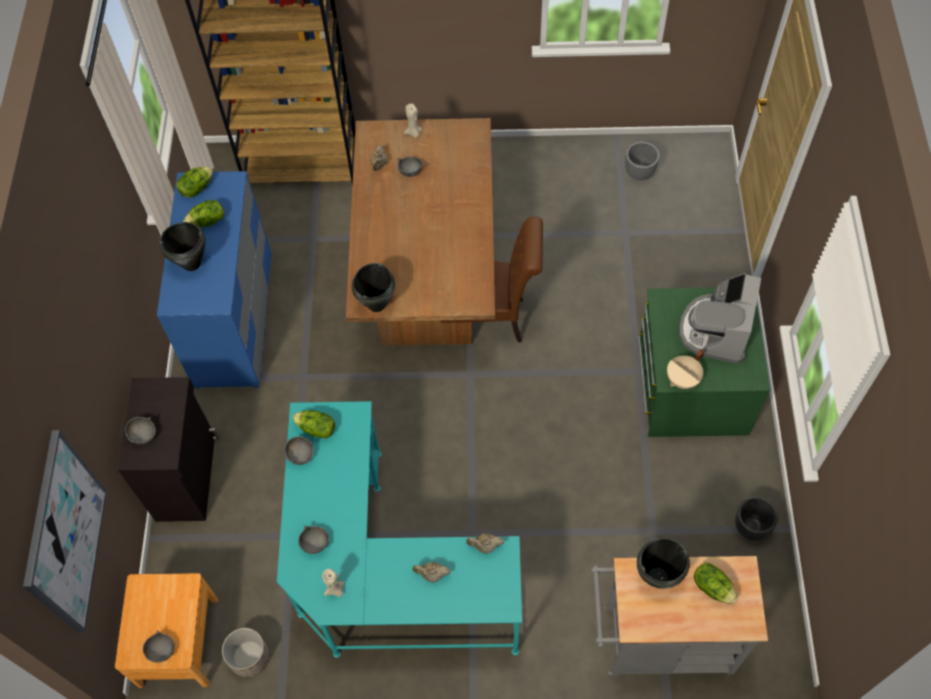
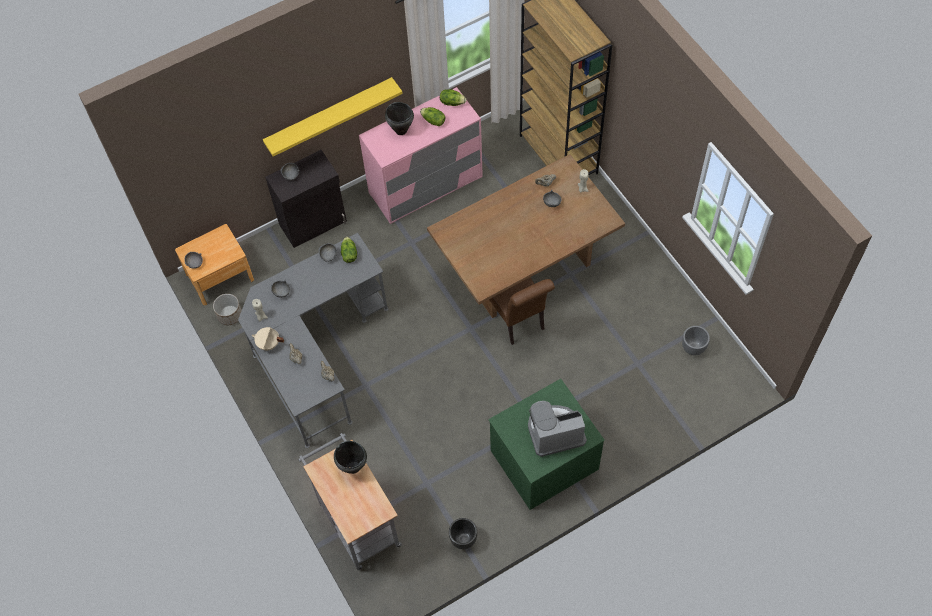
camera: 60 degrees right, 0 degrees up
(65, 534) = (194, 167): picture -> none
(112, 322) = (329, 115): none -> yellow shelf
(234, 320) = (425, 185): blue dresser -> pink dresser
(377, 304) = (445, 238): black cooking pot -> none
(383, 572) = (315, 352): turquoise desk -> grey desk
(683, 379) = (506, 429): beige cooking pot -> beige cooking pot (268, 344)
(713, 587) = (363, 499): lettuce -> none

